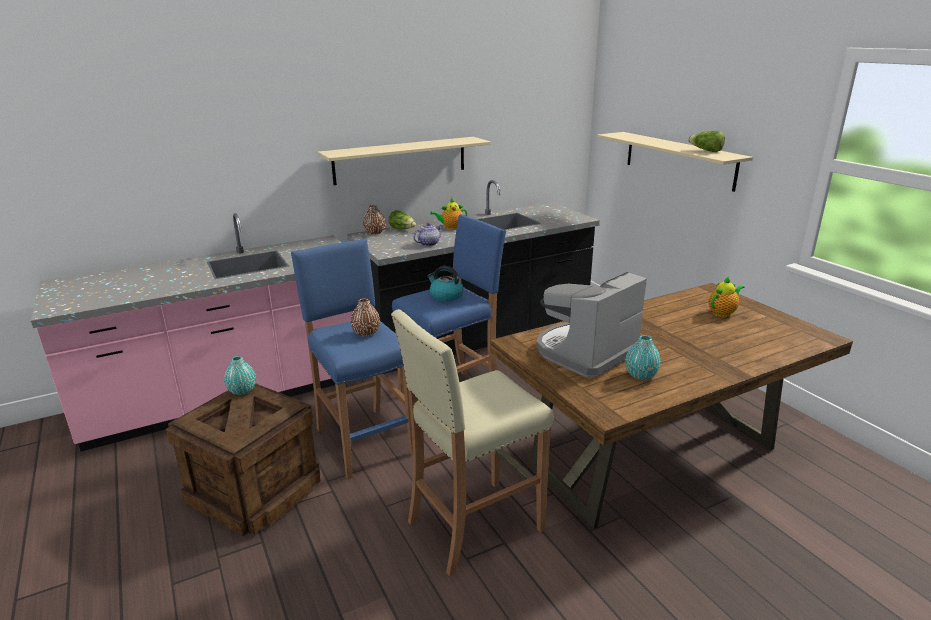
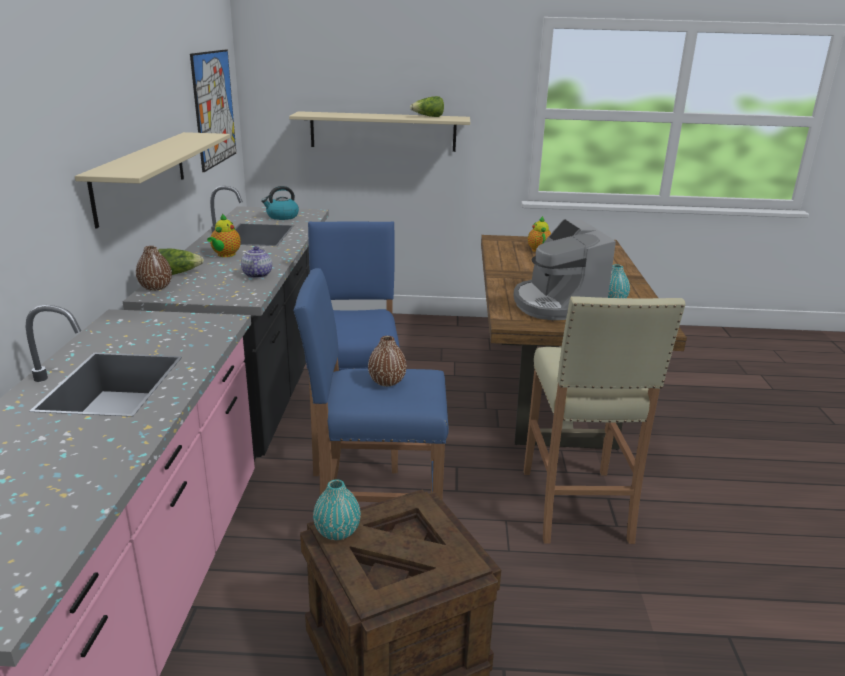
camera: 60 degrees left, 0 degrees up
(445, 296) = (349, 321): kettle -> kettle (282, 217)
(535, 122) = (214, 108): none -> picture

